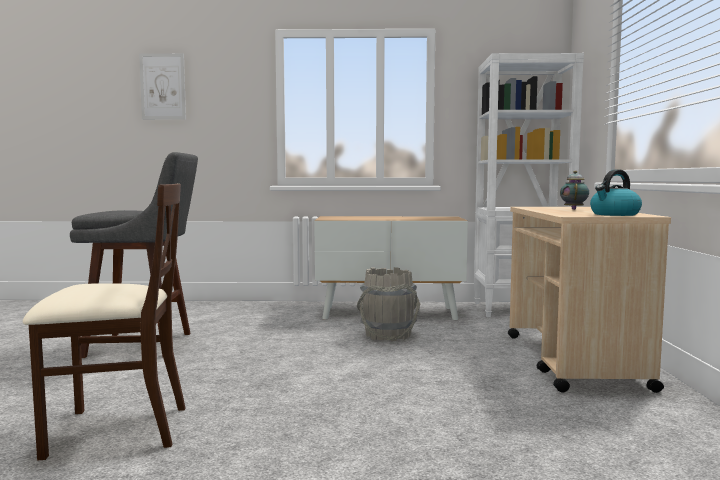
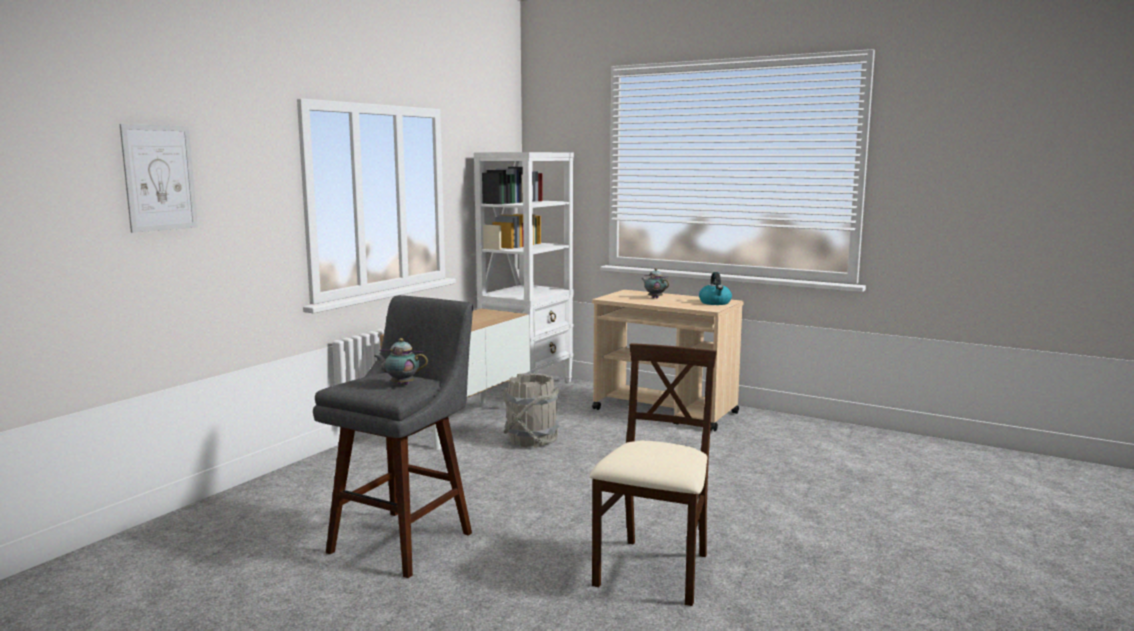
camera: 60 degrees left, 5 degrees up
(120, 211) = (401, 384): none -> teapot

